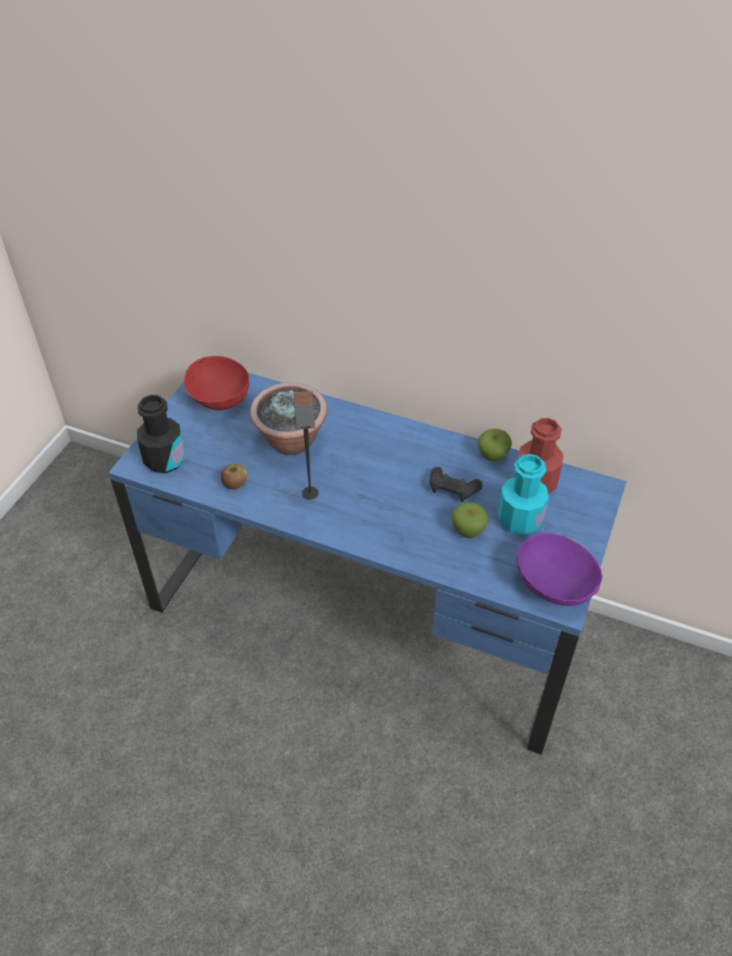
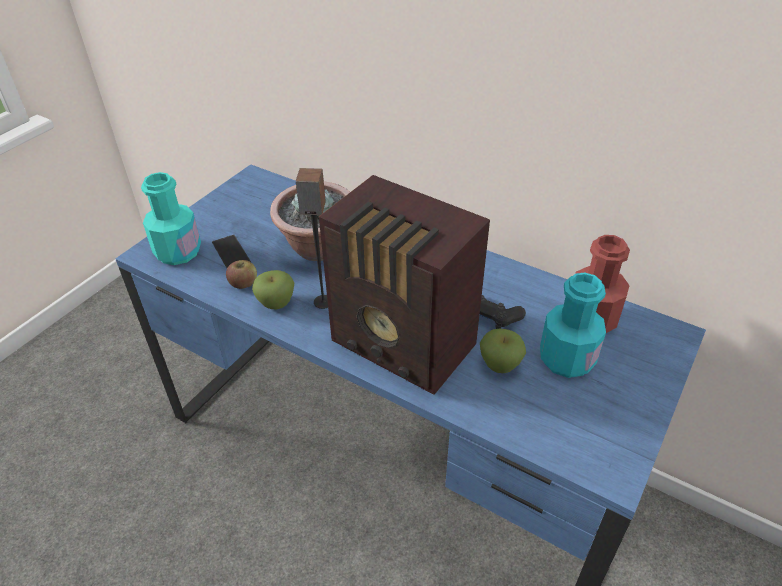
camera: 10 degrees right, 5 degrees down
(165, 459) = (178, 252): black bottle -> turquoise bottle
(214, 455) = (231, 253): none -> phone
(218, 398) = (255, 200): red bowl -> none
(388, 525) = (404, 346): none -> radio
(492, 456) = (542, 285): apple -> apple (276, 304)
(555, 585) = (604, 445): purple bowl -> none

